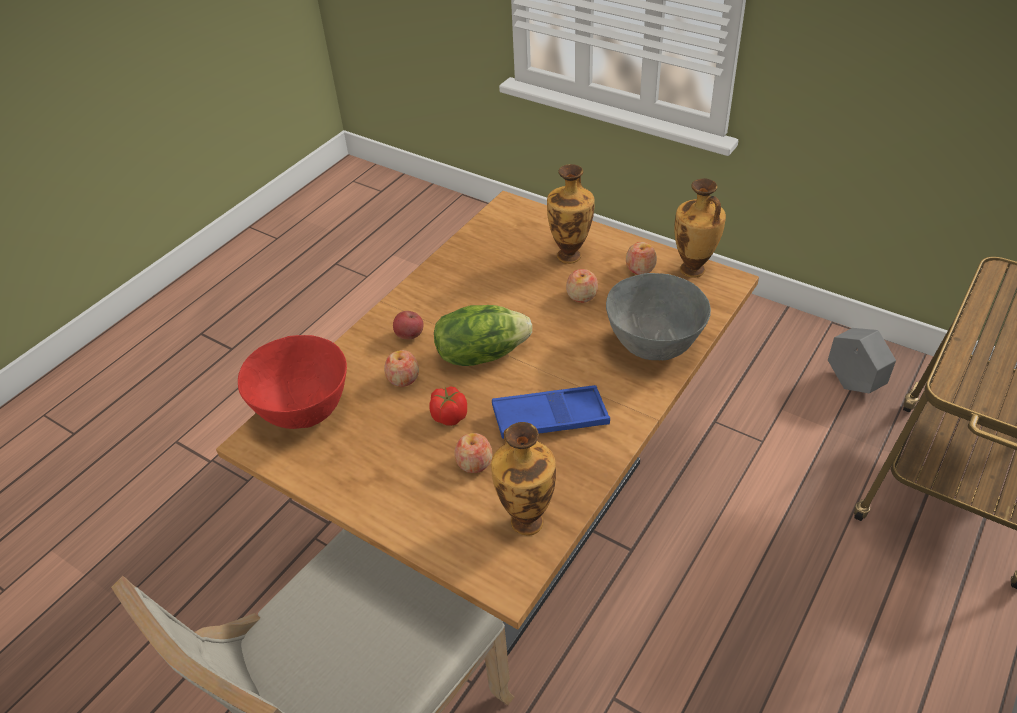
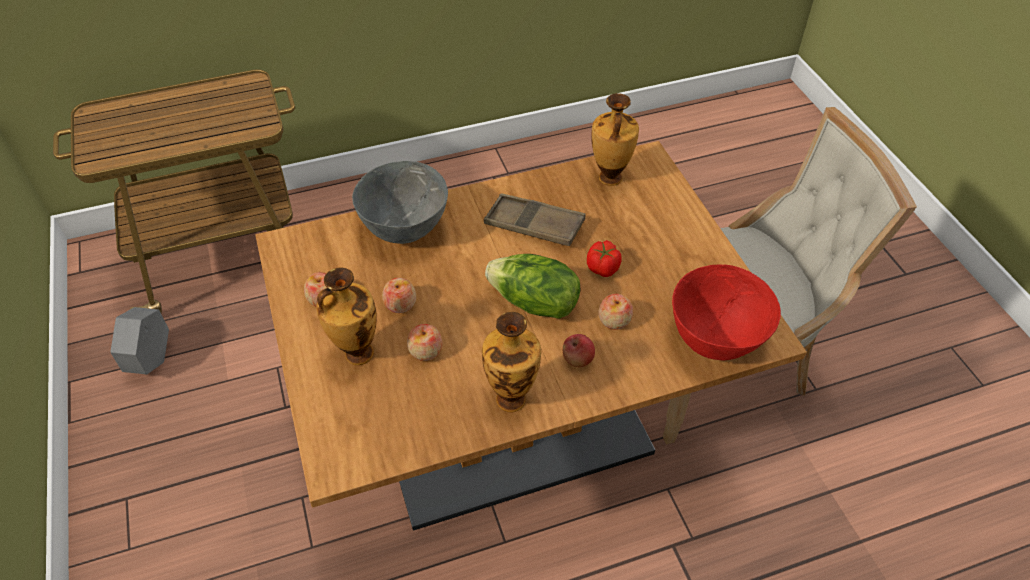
camera: 145 degrees left, 5 degrees up
(474, 463) = (613, 227): apple -> apple (425, 351)
(550, 418) = (534, 225): blue tray -> brown tray
(693, 271) = (290, 269): vase -> vase (511, 397)

